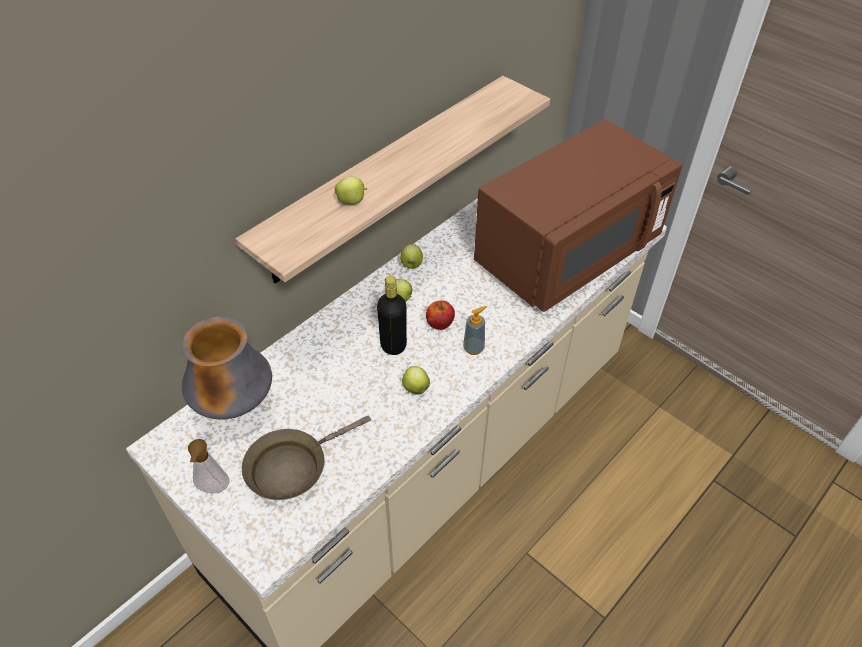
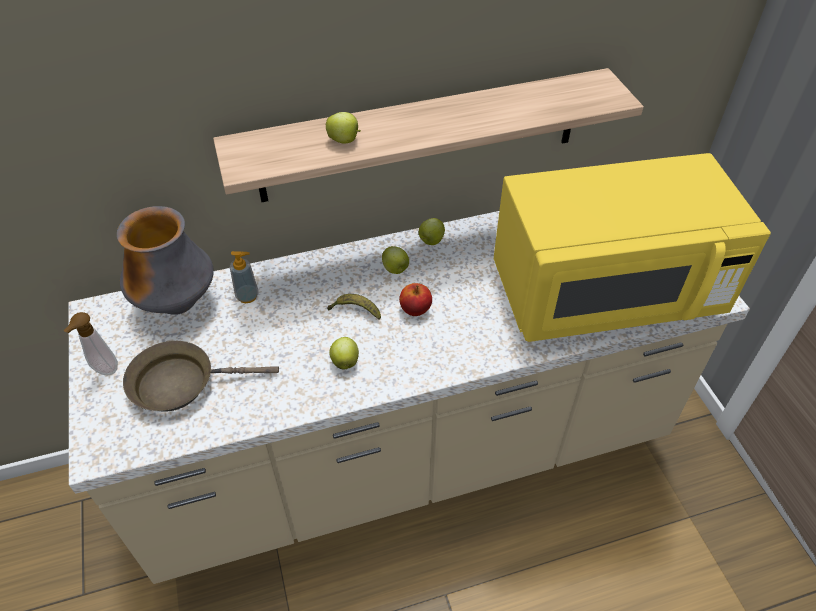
camera: 30 degrees right, 0 degrees up
(393, 345) = (355, 311): black bottle -> banana
(473, 348) = (431, 348): soap dispenser -> soap dispenser (247, 296)
(567, 253) = (605, 292): brown microwave -> yellow microwave

